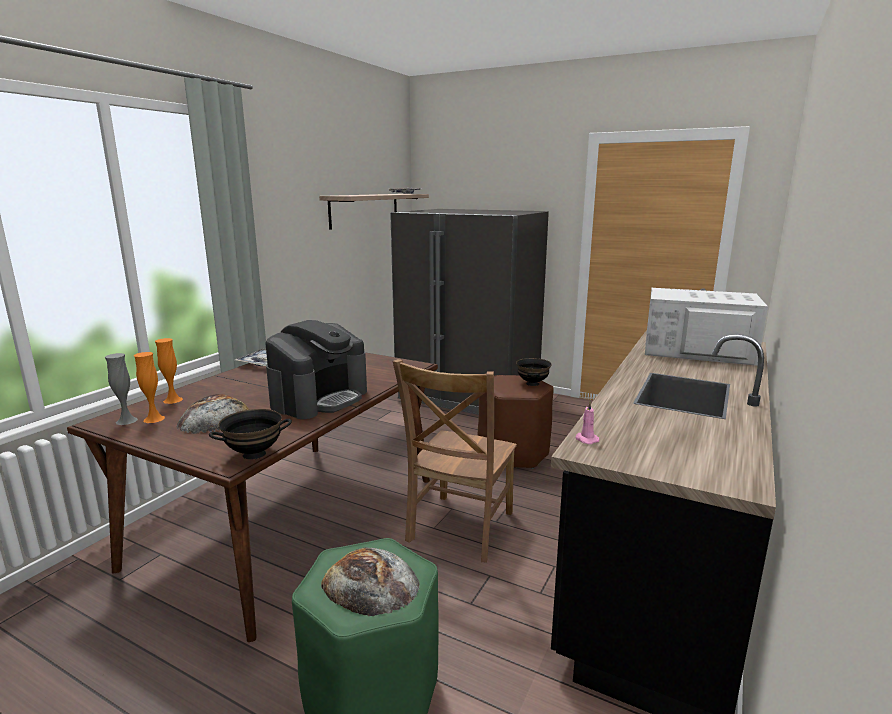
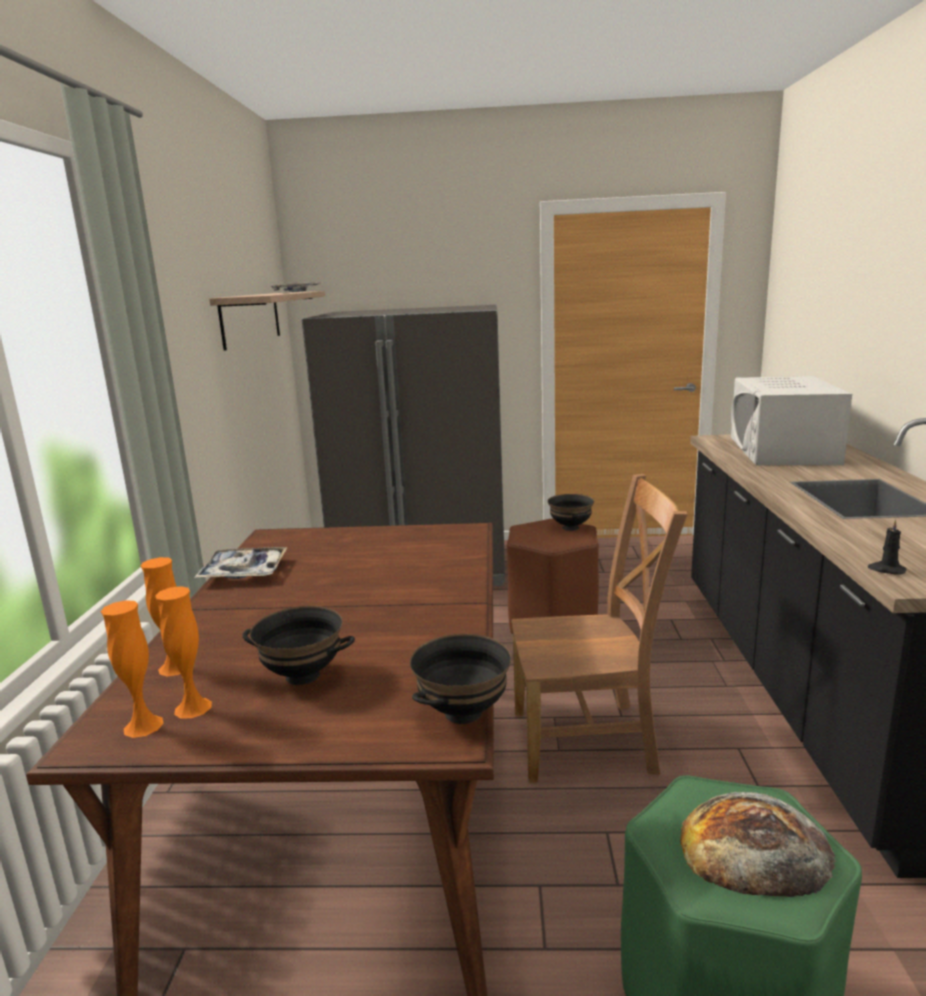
camera: 25 degrees left, 0 degrees up
(126, 421) = (143, 726): grey vase -> orange vase
(214, 418) = (302, 676): bread -> black bowl
(319, 398) = (418, 604): coffee machine -> none
(459, 529) = (589, 740): brown chair -> brown chair turned 90 degrees counterclockwise
(586, 439) = (886, 570): pink candle -> black candle
(696, 350) = (782, 450): white microwave -> white microwave turned 75 degrees counterclockwise

